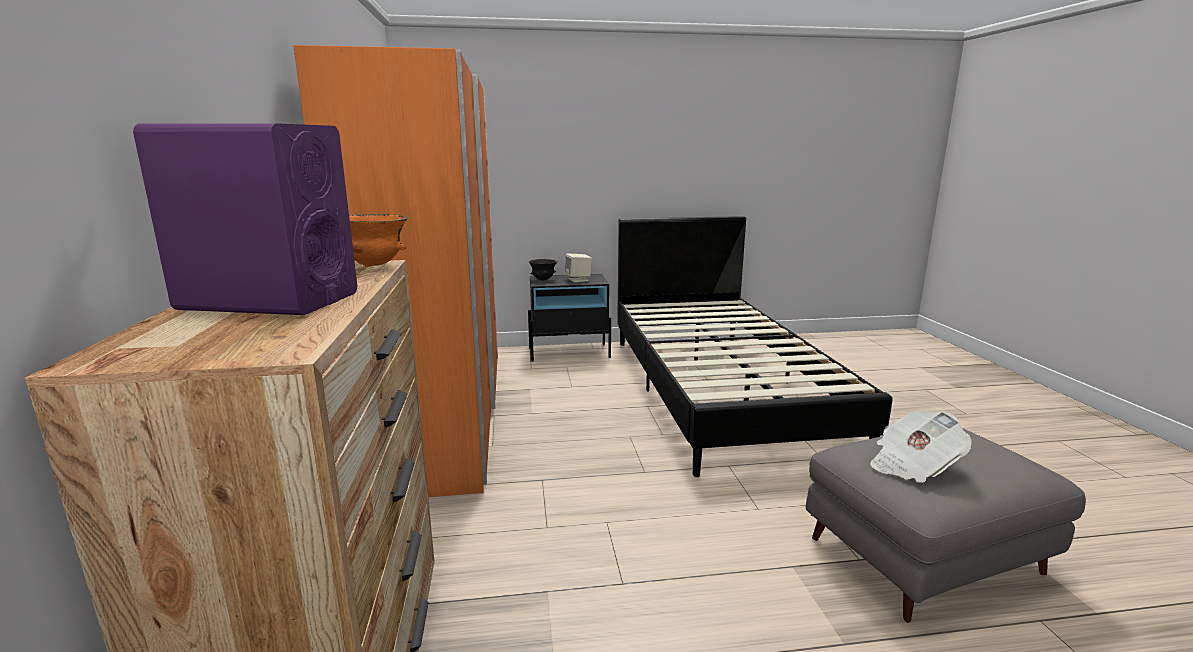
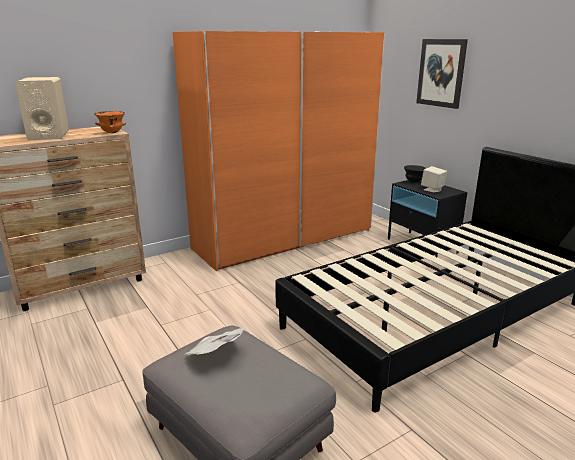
camera: 65 degrees right, 5 degrees up
(269, 301) = (49, 135): purple speaker -> beige speaker
(538, 143) = (441, 73): none -> picture

